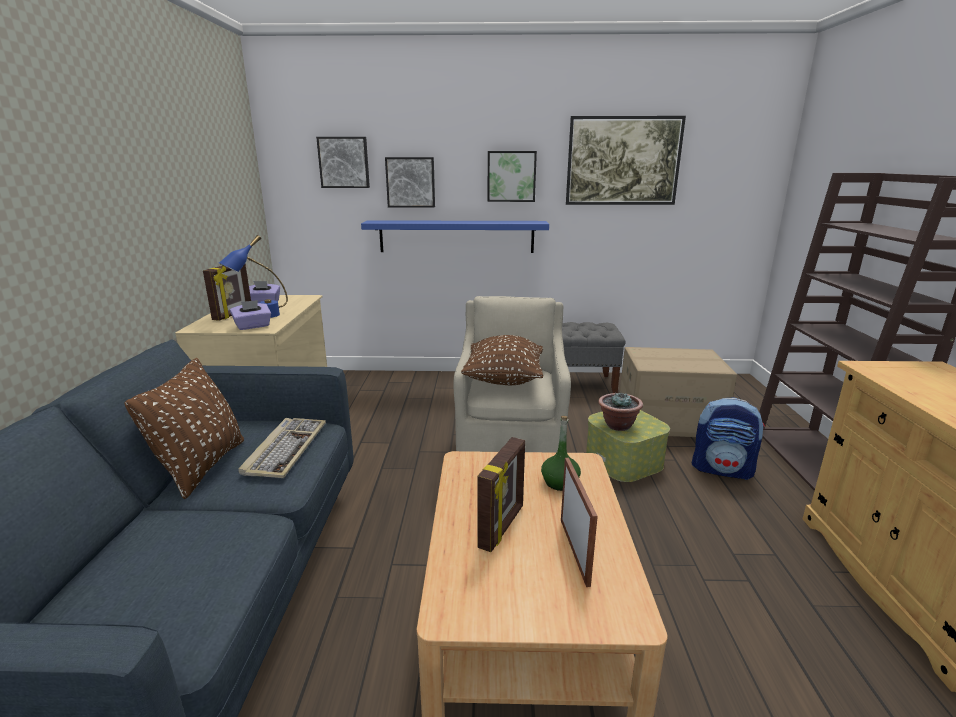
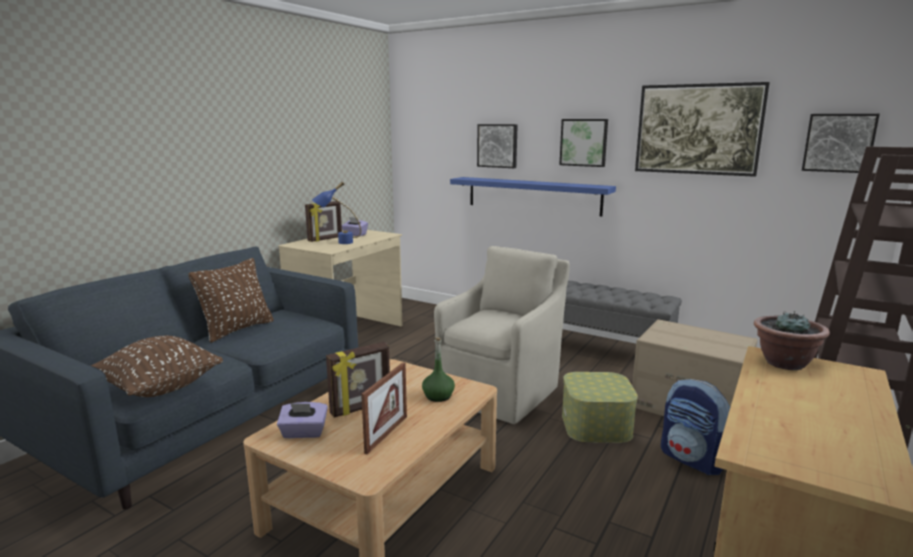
camera: 30 degrees right, 5 degrees down
(253, 326) = (324, 248): purple tissue box -> purple tissue box (303, 433)
(285, 449) = (289, 331): keyboard -> none
(344, 162) = (448, 128): picture -> picture (838, 143)
(504, 380) = (485, 319): brown pillow -> brown pillow (159, 388)
(617, 425) = (586, 385): potted plant -> potted plant (784, 363)

